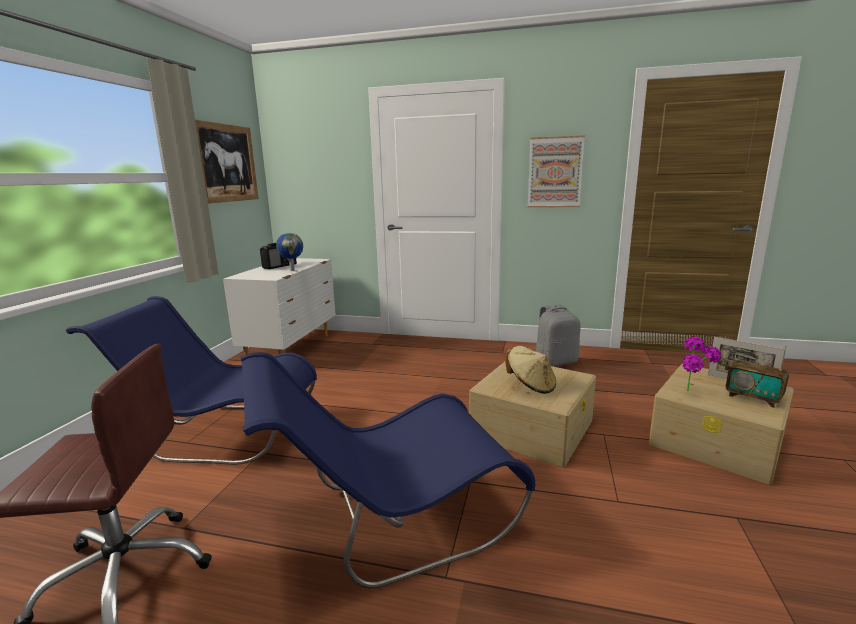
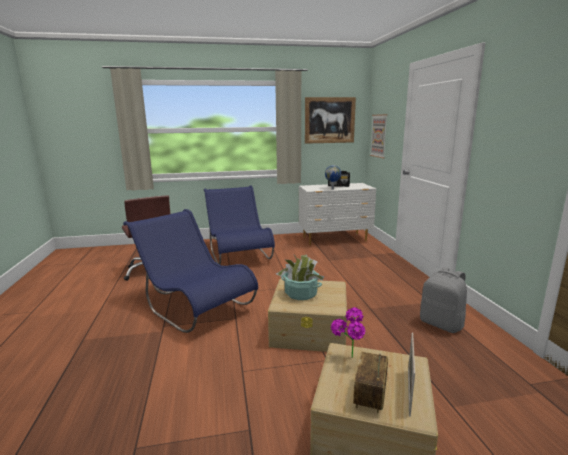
camera: 65 degrees right, 0 degrees up
(531, 385) = (301, 293): beige hat -> potted plant
(555, 172) = (509, 137): picture -> picture (379, 136)

